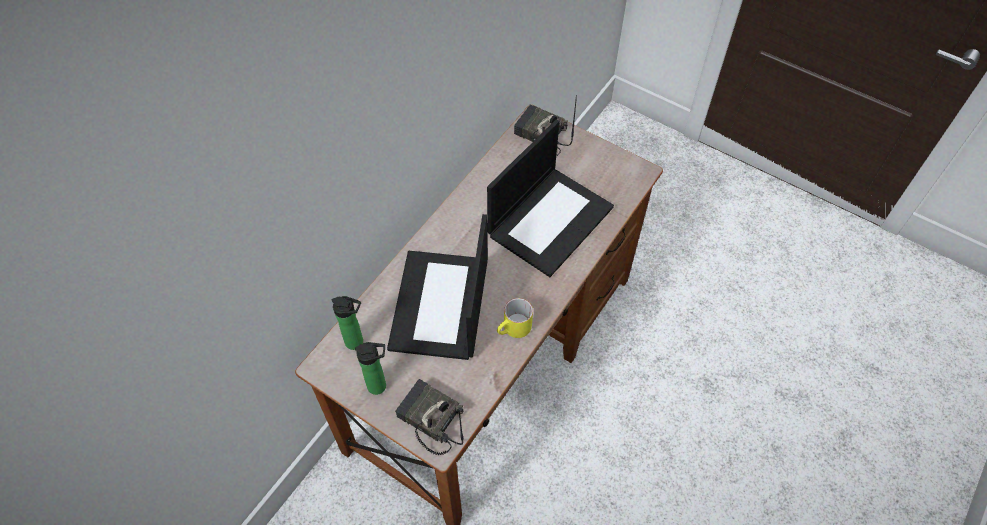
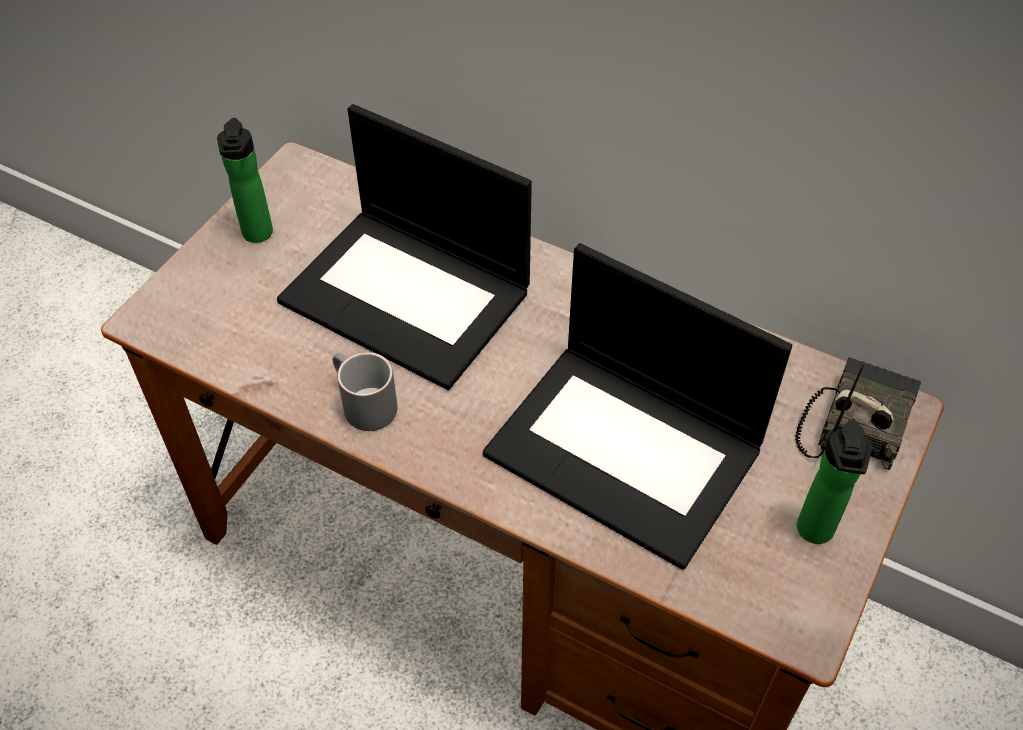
camera: 85 degrees right, 5 degrees down
(357, 342) = (336, 200): bottle -> bottle (815, 534)
(429, 420) = (191, 302): radio -> none
(440, 306) = (409, 296): laptop -> laptop turned 150 degrees counterclockwise
(513, 330) = (362, 404): yellow mug -> grey mug

